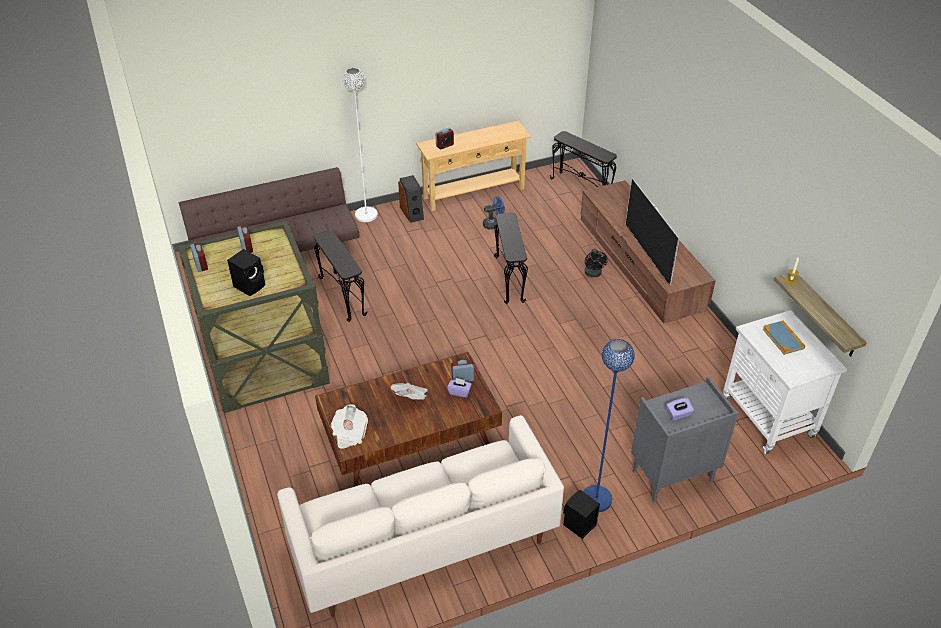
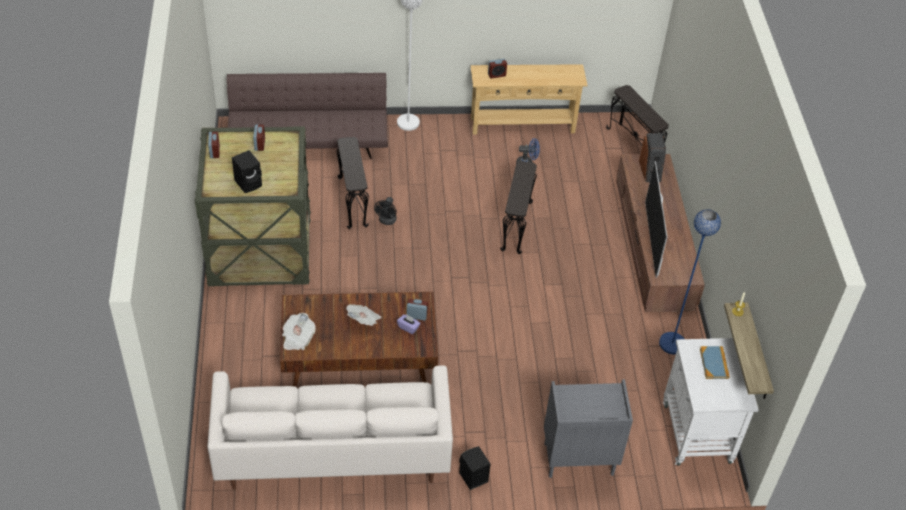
camera: 15 degrees right, 5 degrees up
(412, 213) = (453, 131): speaker -> speaker (650, 171)
(593, 274) = (601, 243): black fan -> black fan (386, 221)
(596, 499) = (498, 459): blue floor lamp -> blue floor lamp (671, 344)
(678, 414) = (579, 406): purple tissue box -> none

